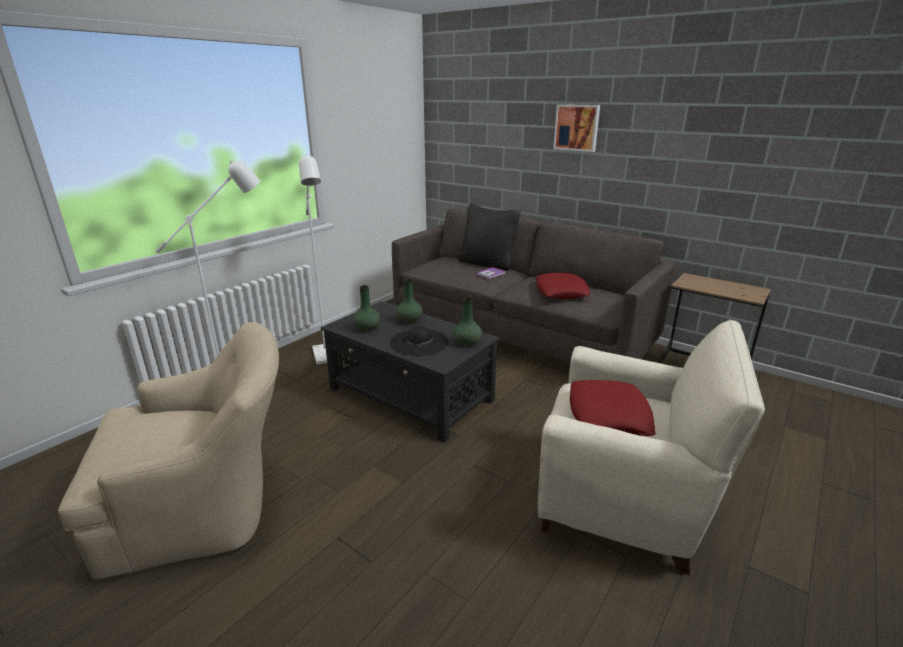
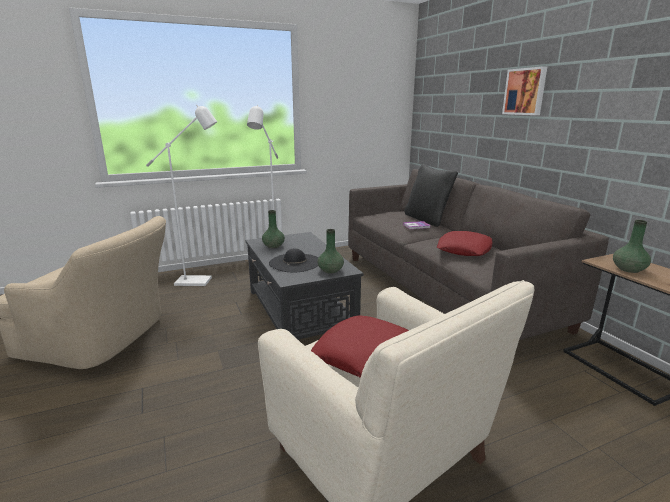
camera: 30 degrees right, 5 degrees down
(409, 320) = (310, 247): green vase -> green vase (628, 269)

